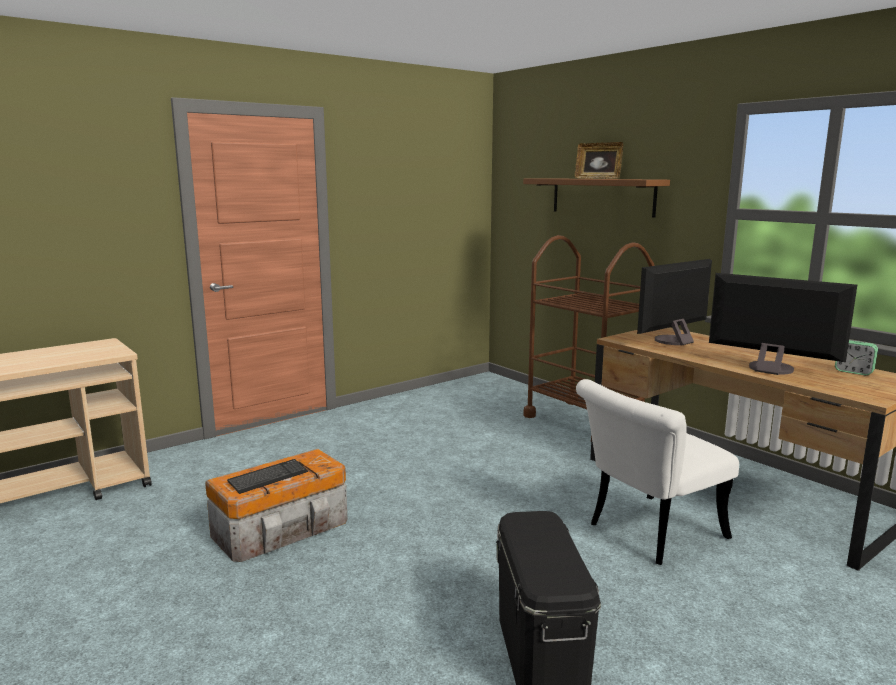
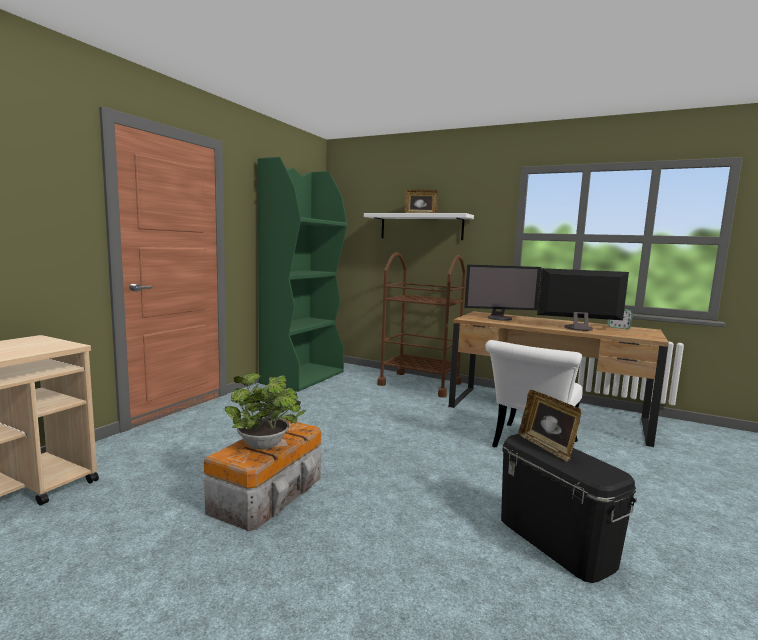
camera: 25 degrees left, 5 degrees down
(268, 478) = (265, 446): keyboard -> potted plant
(440, 395) = (303, 377): none -> green bookcase
(536, 535) = (547, 447): none -> picture frame
(602, 196) = (421, 227): brown shelf -> white shelf
(673, 341) = (499, 318): monitor -> monitor turned 120 degrees counterclockwise

